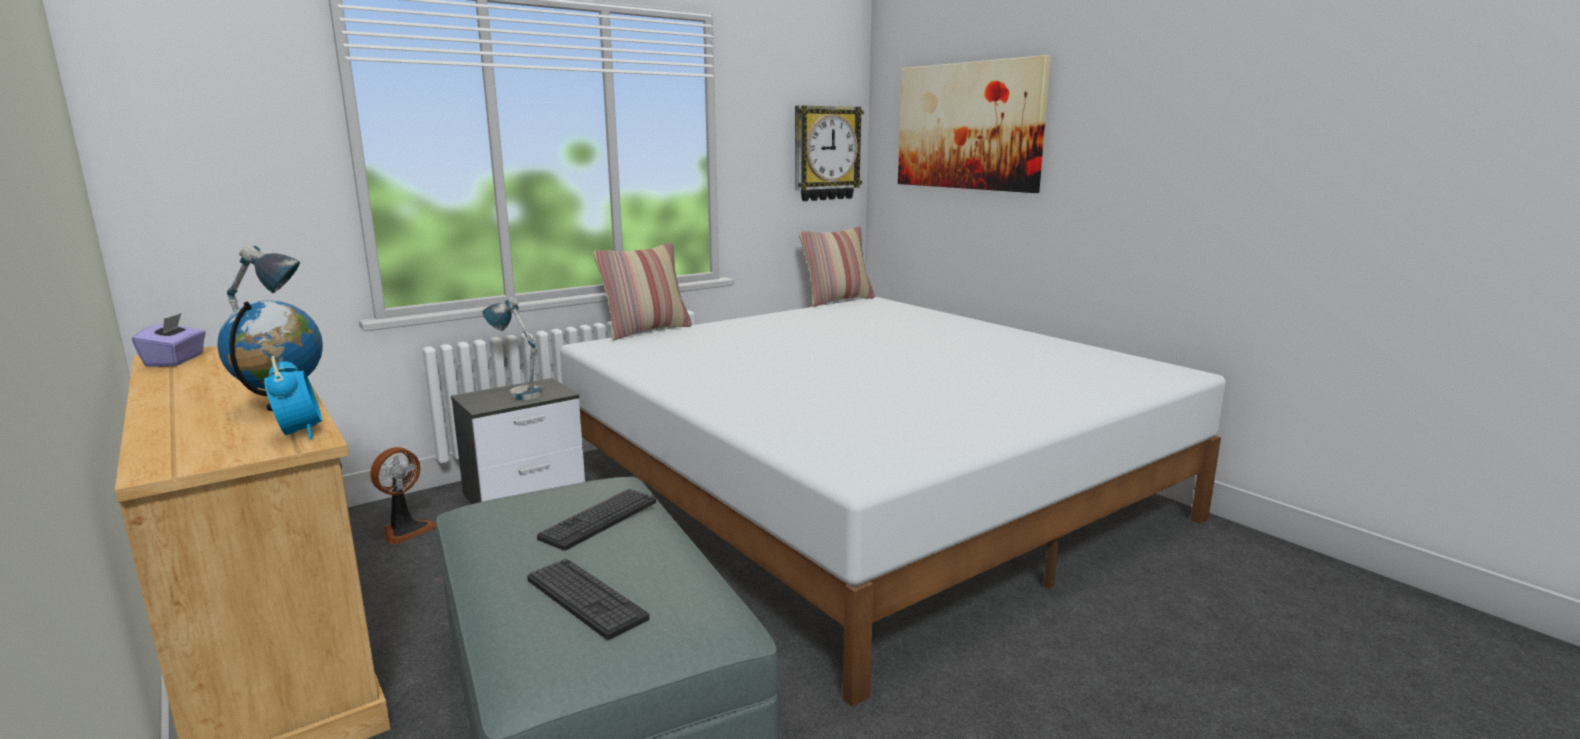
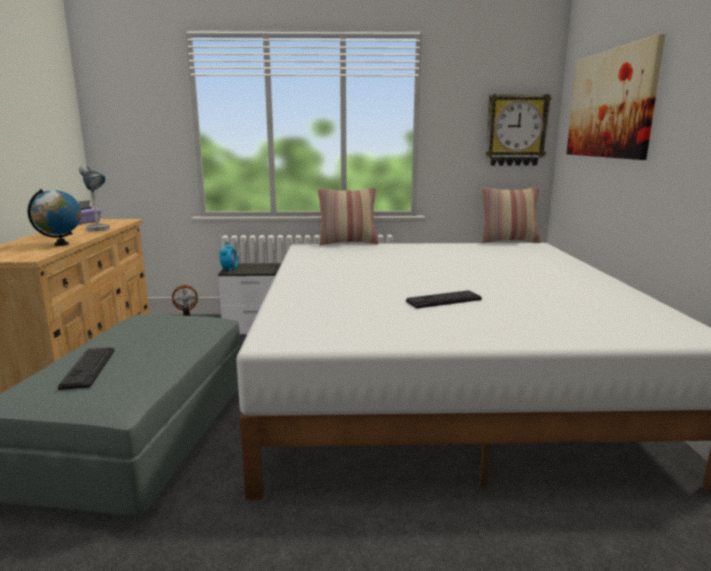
camera: 35 degrees right, 0 degrees up
(299, 433) = (37, 254): alarm clock -> alarm clock (229, 269)
(518, 392) = (257, 267): table lamp -> none
(599, 520) = (166, 335): keyboard -> keyboard (444, 300)

